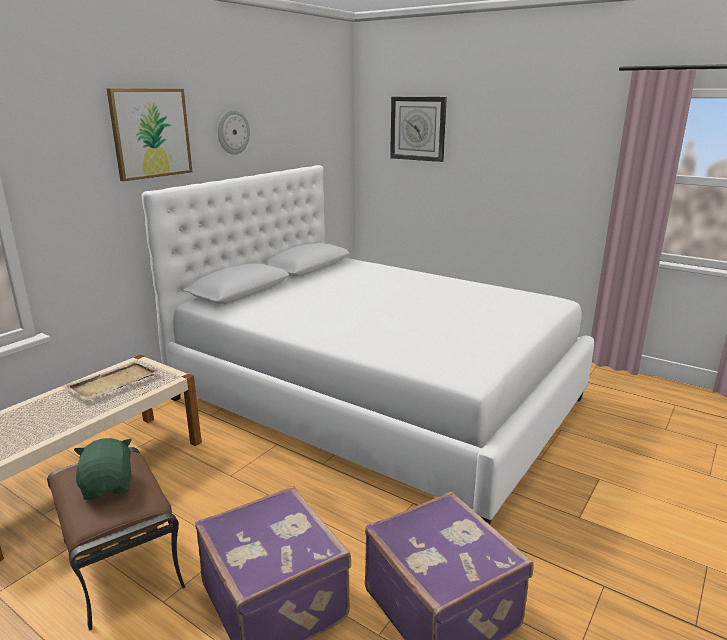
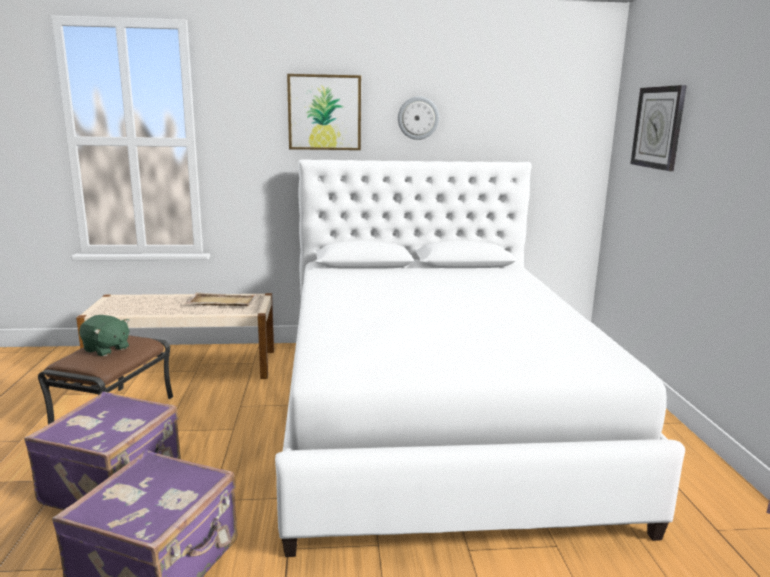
camera: 50 degrees right, 5 degrees down
(109, 486) = (106, 349): green plush toy -> green plush toy turned 90 degrees clockwise

